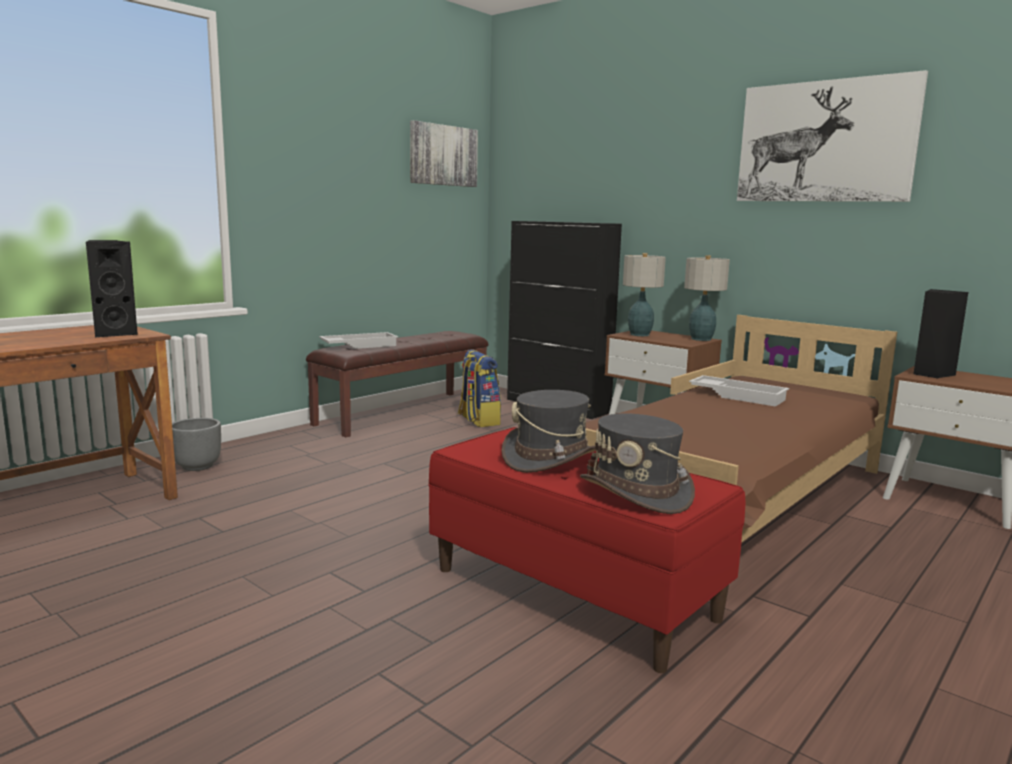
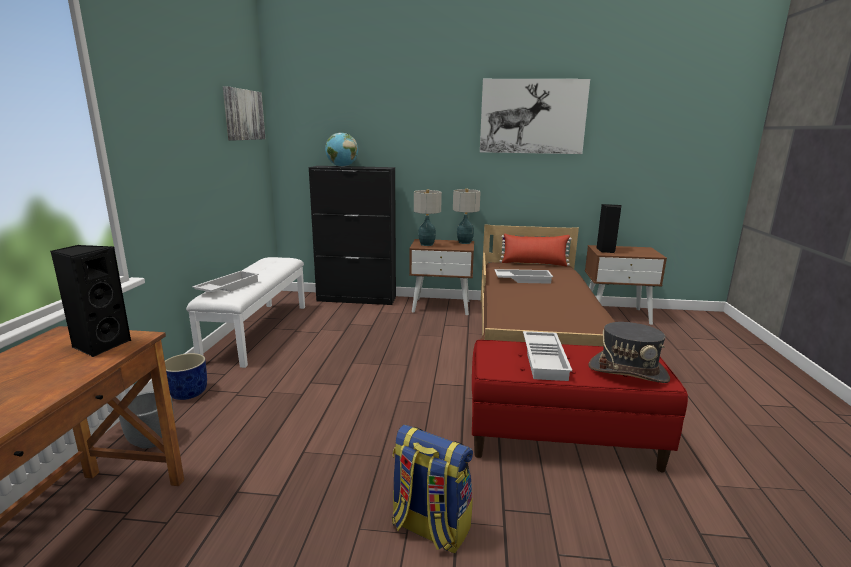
camera: 35 degrees left, 5 degrees up
(271, 443) = (188, 392): none -> blue planter
(403, 412) = (257, 331): brown bench -> white bench
(478, 421) = (323, 325): backpack -> backpack (429, 528)
(551, 458) = (546, 360): grey hat -> white tray
(553, 221) = (342, 166): none -> globe
(808, 386) = (534, 263): none -> red pillow

